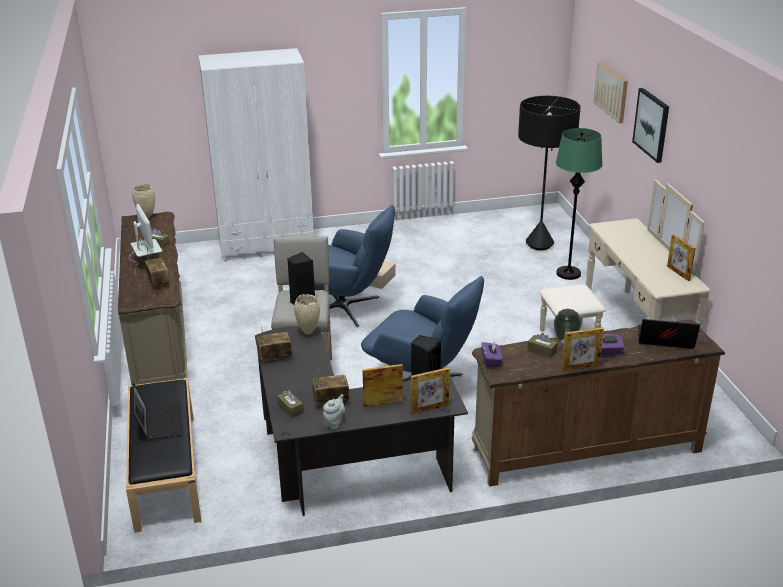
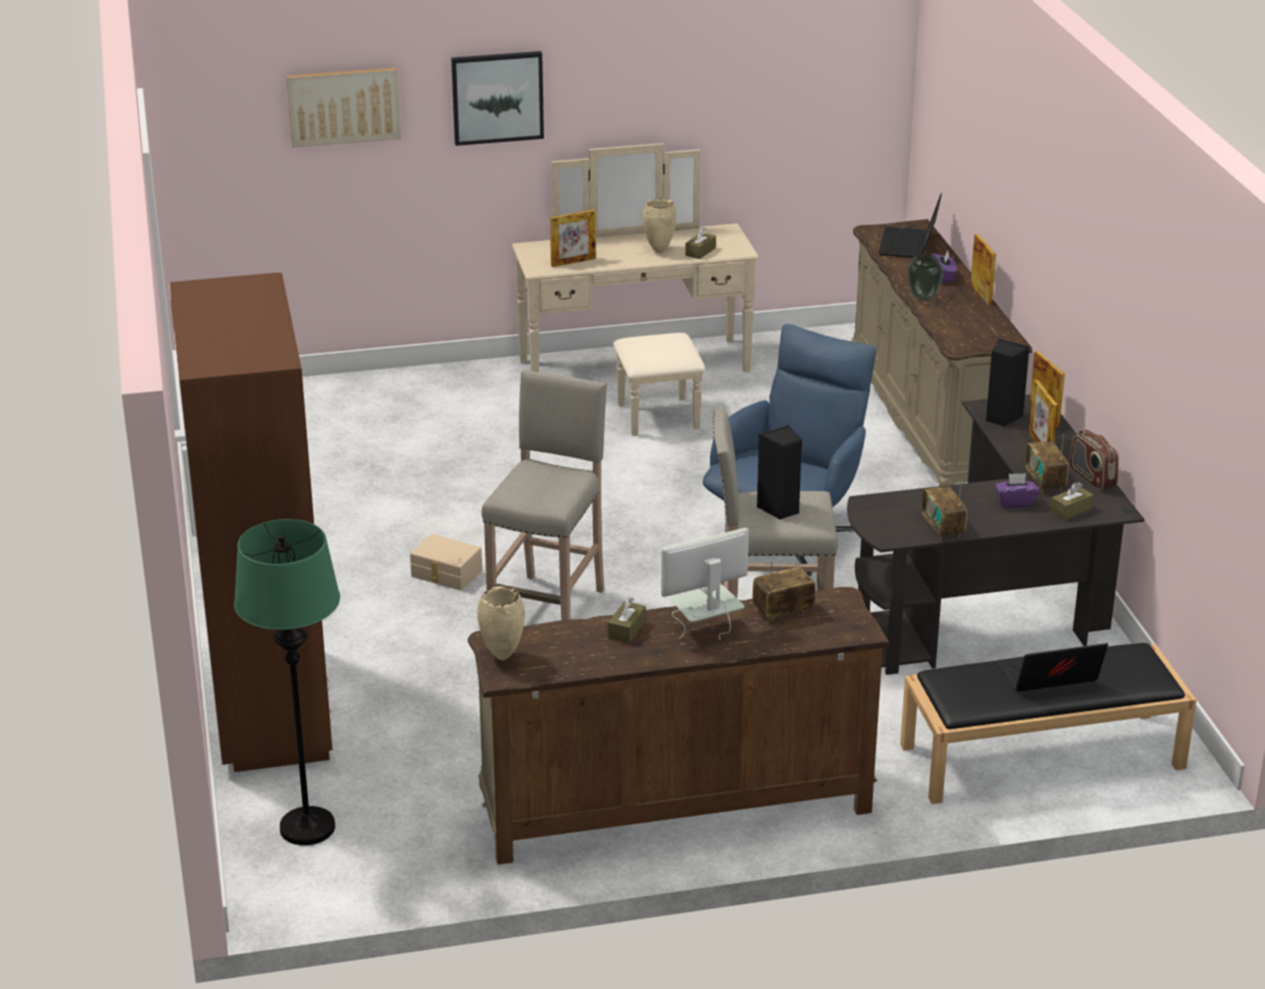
camera: 90 degrees left, 0 degrees up
(267, 246) = (271, 708): white wardrobe -> brown wardrobe
(309, 332) = (868, 504): beige vase -> beige vase (659, 250)
(334, 422) = (1091, 478): grey teapot -> radio
(344, 308) = (549, 607): blue armchair -> beige stool
(491, 361) = (979, 344): purple tissue box -> purple tissue box (1015, 502)
(539, 245) = (346, 417): black floor lamp -> none
(542, 351) = (948, 313): brown tissue box -> brown tissue box (700, 252)
(568, 274) = (456, 400): green floor lamp -> green floor lamp (308, 828)
(678, 273) = (693, 235): picture frame -> picture frame (573, 262)

